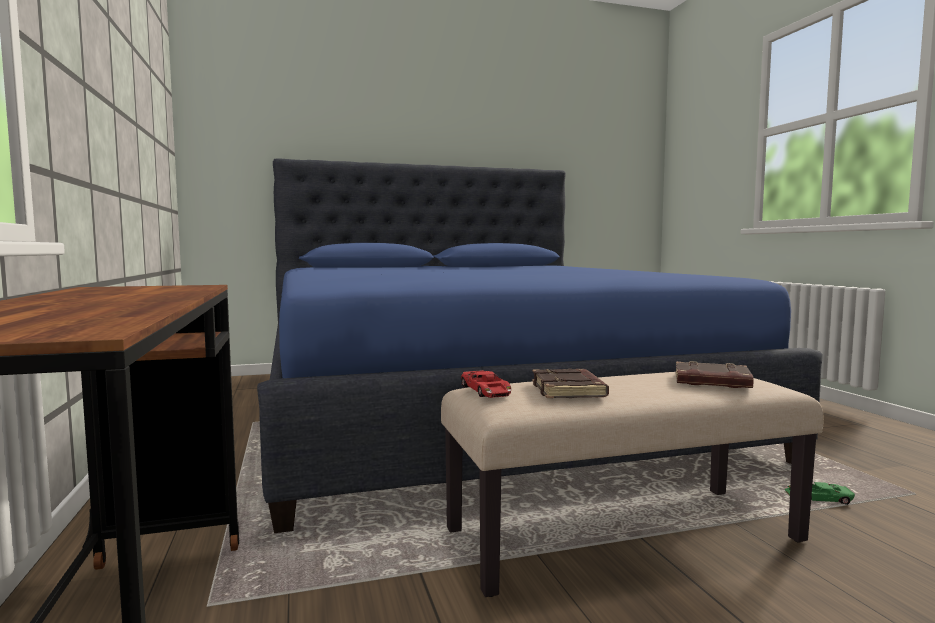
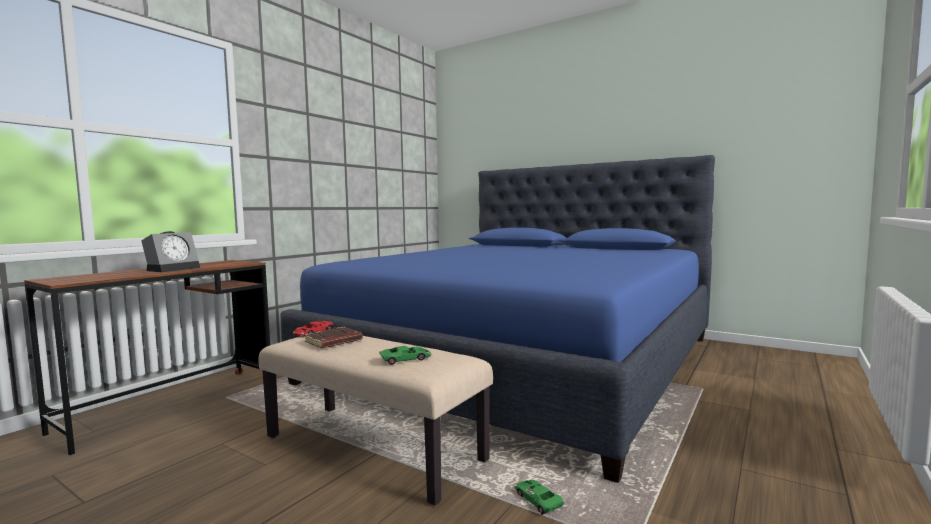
camera: 50 degrees right, 0 degrees up
(119, 298) = (174, 269): none -> alarm clock
(711, 382) = (406, 359): brown book -> green toy car

